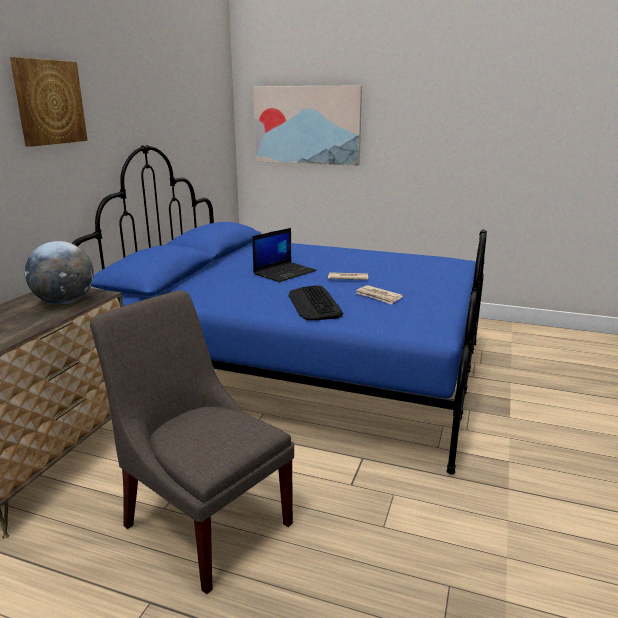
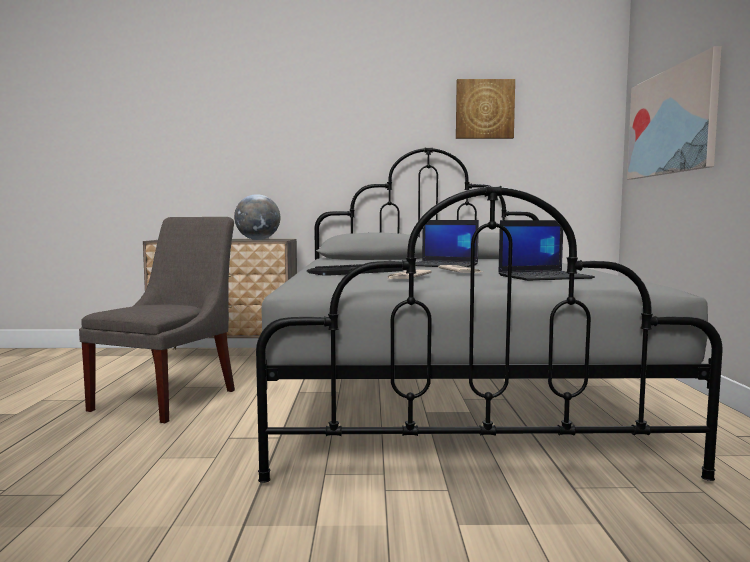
camera: 70 degrees right, 15 degrees down
(49, 102) = (326, 109): picture -> picture (484, 109)
(302, 370) = (447, 392): blue bed -> grey bed
(393, 266) = (545, 277): none -> laptop

